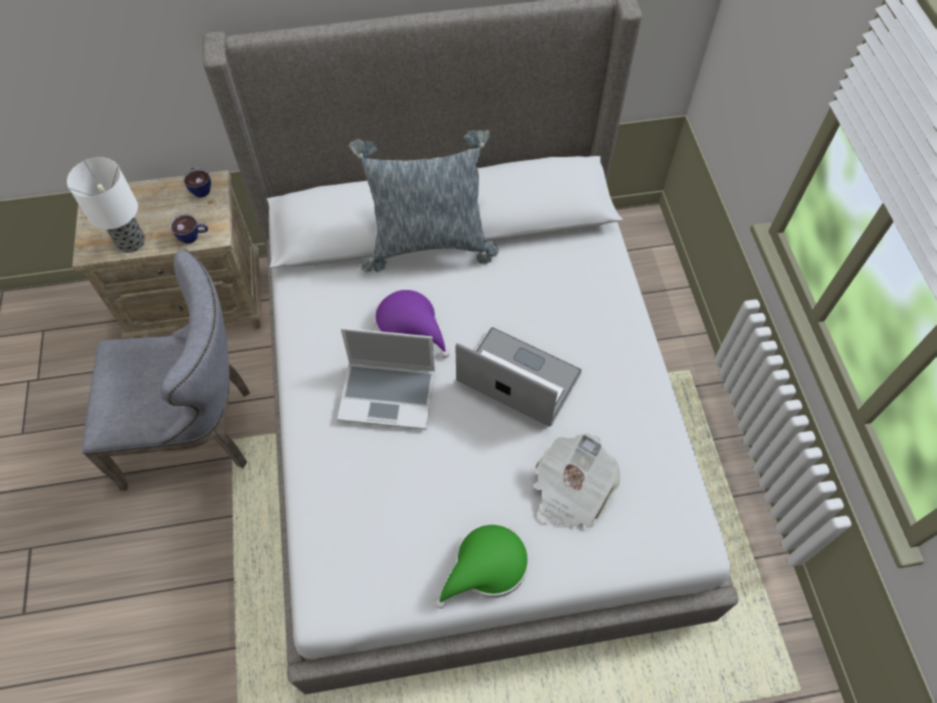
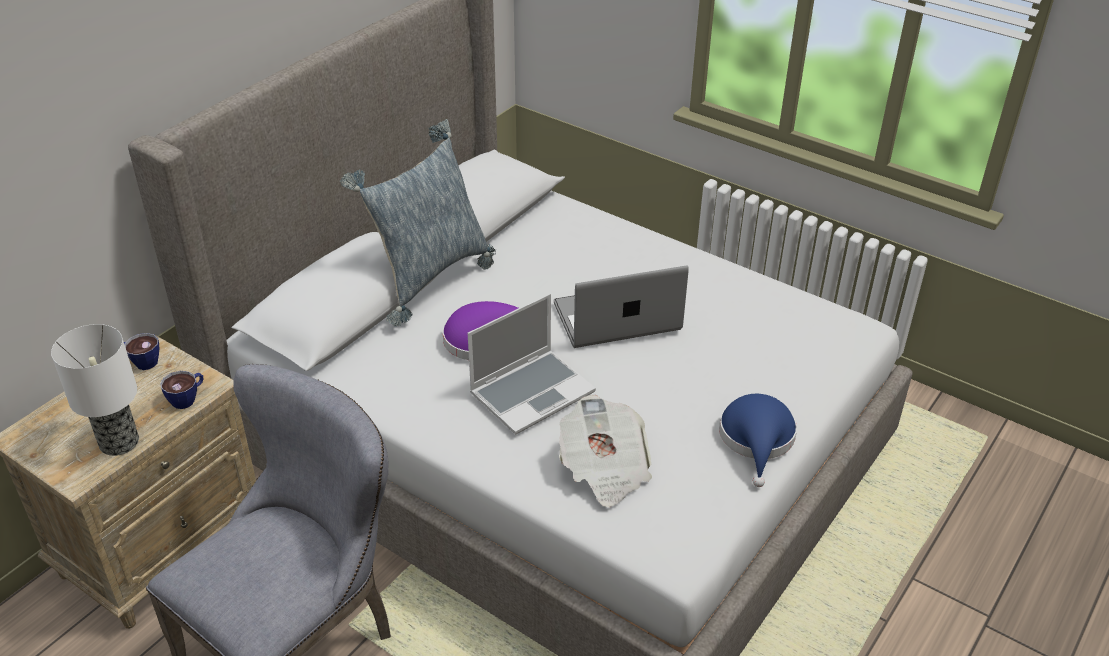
camera: 45 degrees left, 20 degrees down
(486, 567) = (757, 439): green hat -> blue hat
(570, 491) = (748, 356): newspaper -> newspaper (604, 469)

